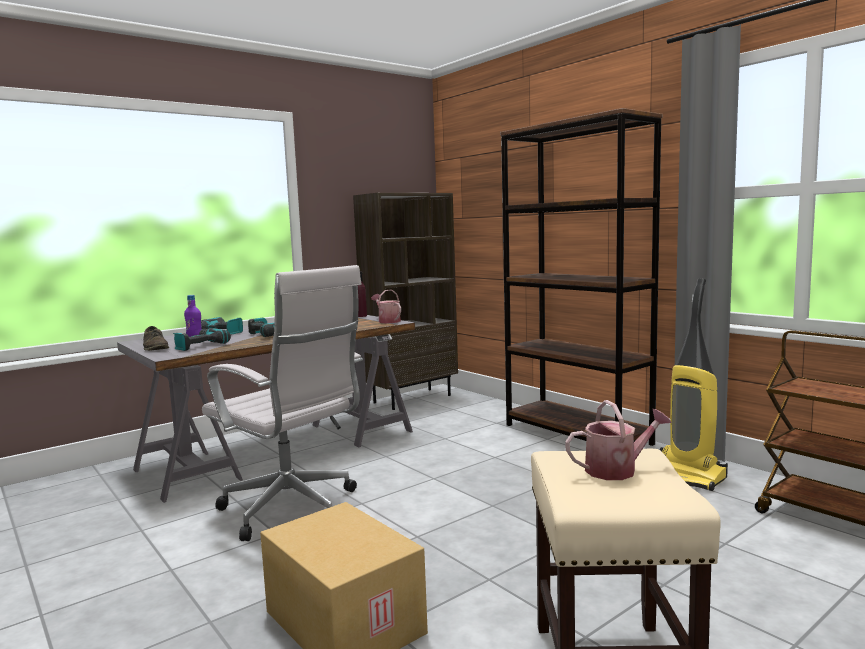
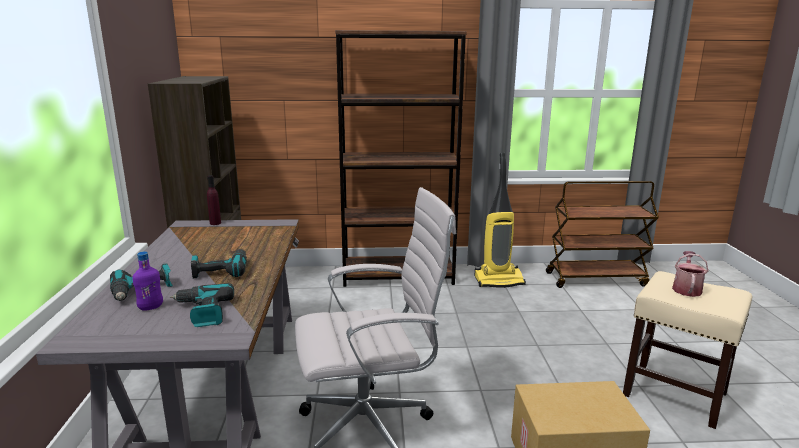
camera: 55 degrees left, 10 degrees up
(155, 347) = (154, 336): brown shoe -> none
(387, 321) = (269, 223): watering can -> none

